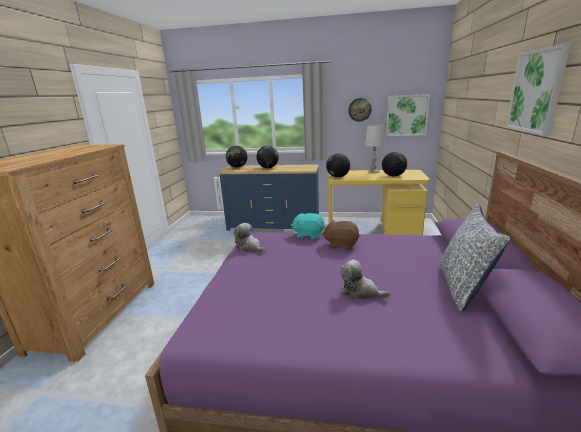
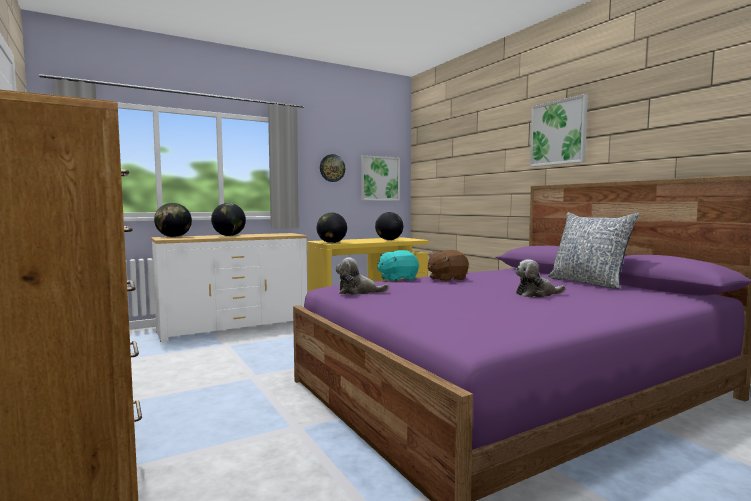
camera: 40 degrees left, 15 degrees down
(273, 225) = (234, 327): blue dresser -> white dresser
(373, 171) = (359, 239): white table lamp -> none

